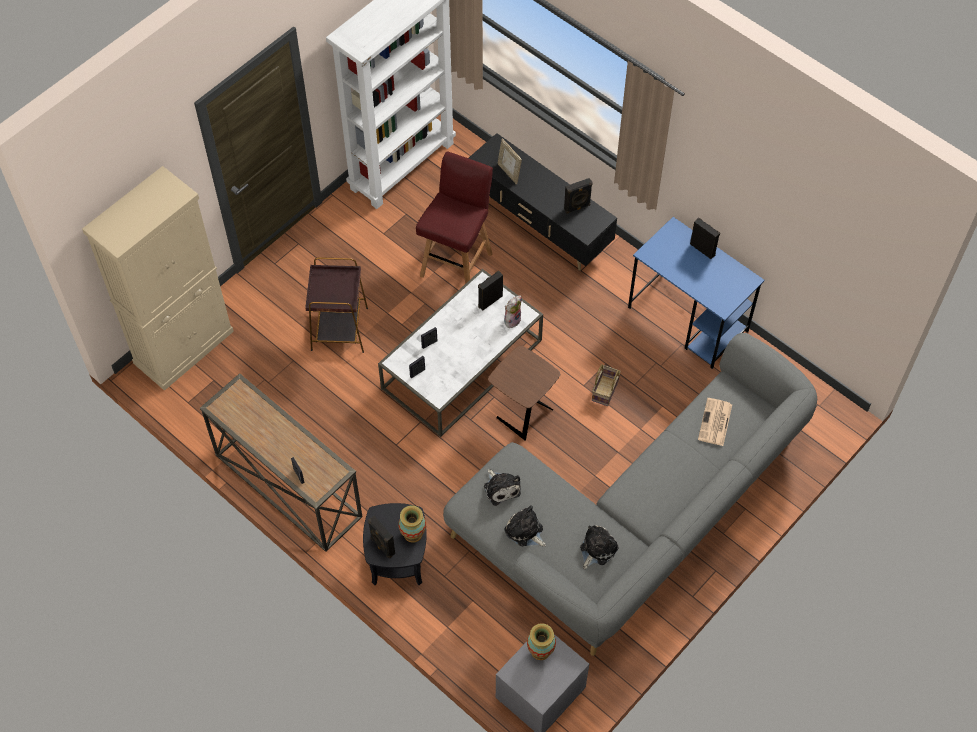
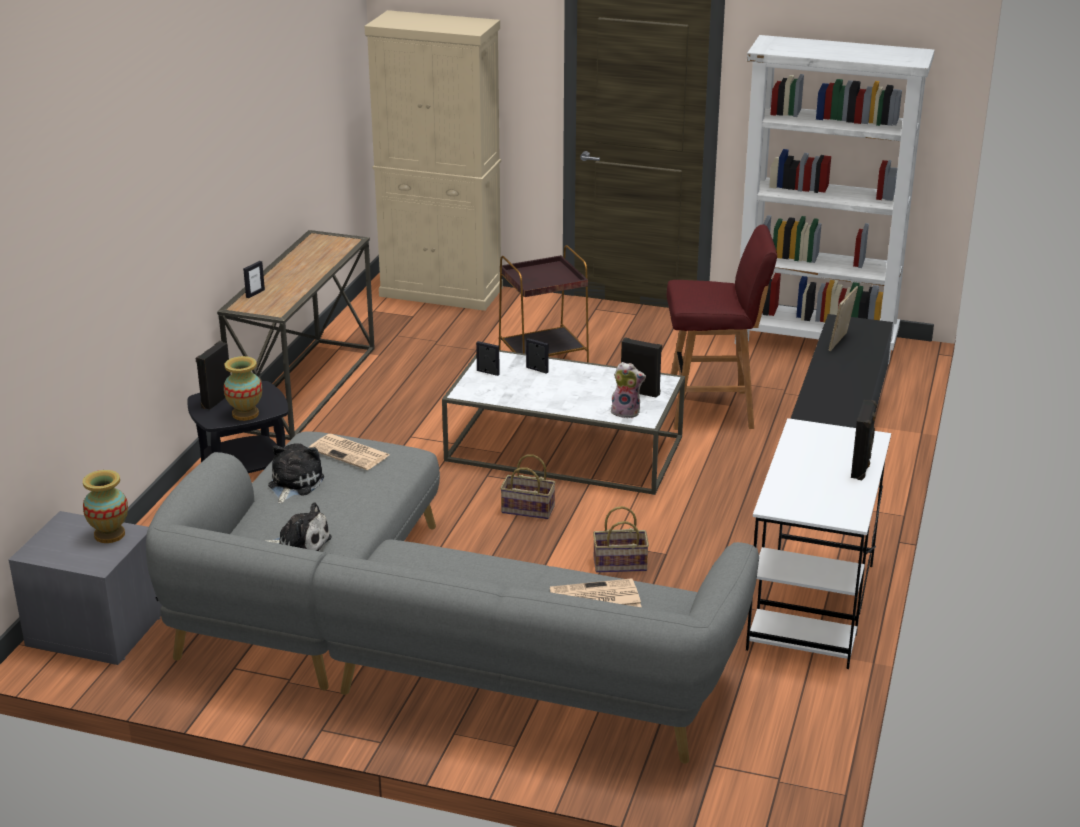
camera: 65 degrees right, 30 degrees down
(501, 488) = (350, 453): plush toy -> newspaper
(522, 414) = (526, 510): brown side table -> basket
(577, 207) = (844, 398): black speaker -> none
(688, 320) = (811, 606): blue desk -> white desk

